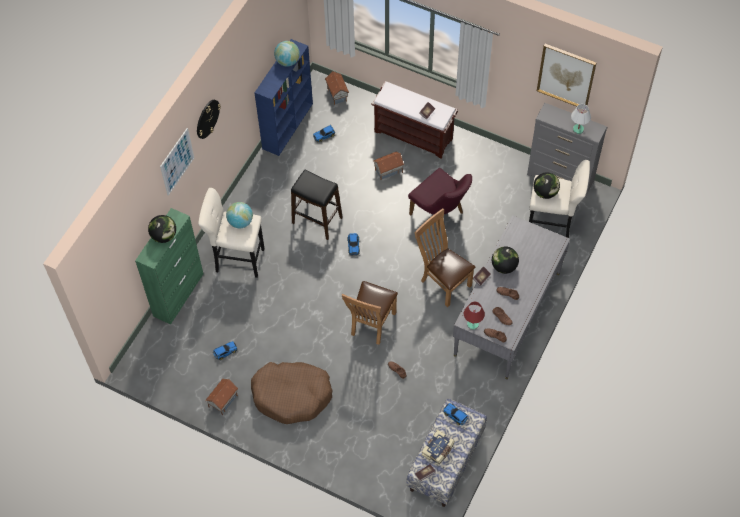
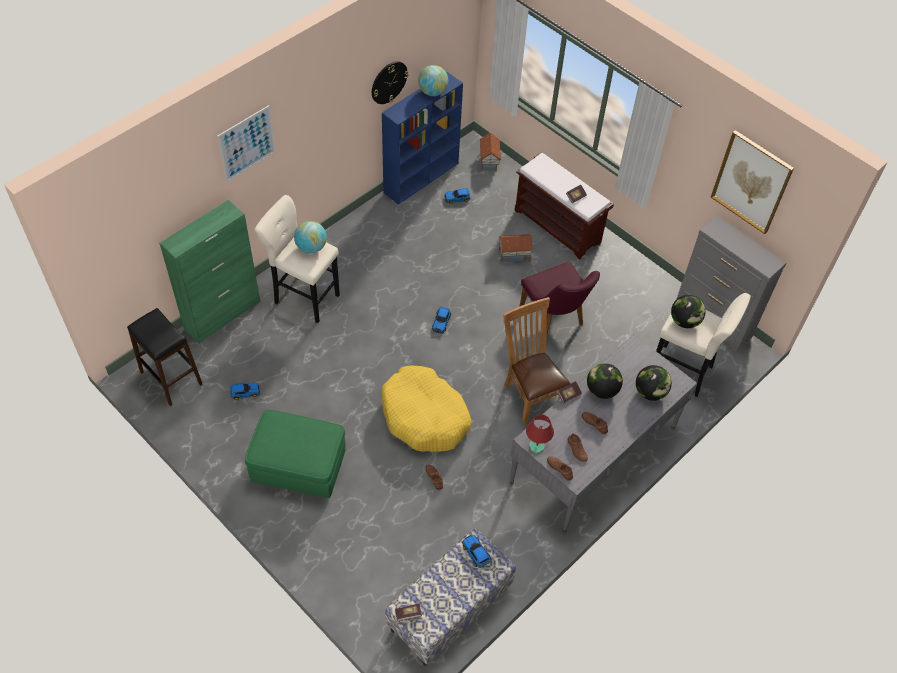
camera: 15 degrees right, 5 degrees down
(164, 236) = (205, 226): globe -> globe (650, 392)
(207, 118) = (304, 110): wall clock -> wall clock (388, 82)
(223, 401) = (216, 447): toy house -> none
(292, 395) = (298, 466): brown dog bed -> green ottoman
(317, 220) = (411, 283): black stool -> black stool (171, 378)
(371, 325) = (424, 416): brown chair -> yellow dog bed
(438, 450) = (437, 589): book -> none
(578, 129) = (748, 256): white table lamp -> none

